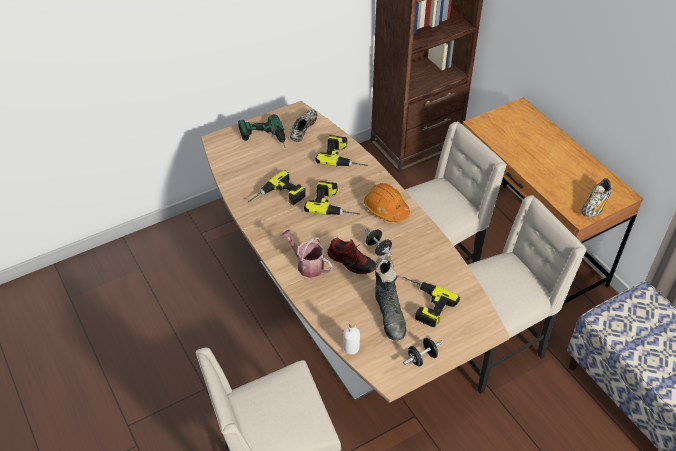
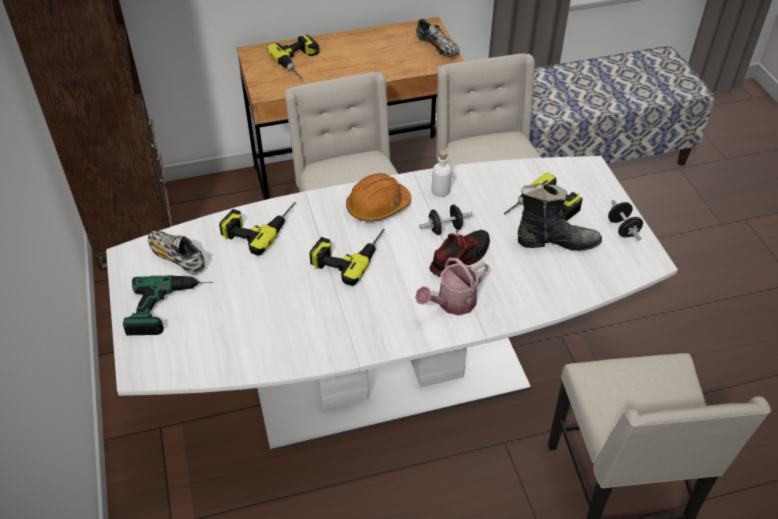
camera: 75 degrees left, 0 degrees up
(278, 197) = (310, 313): power drill -> power drill (300, 62)
(337, 310) = (388, 376): brown dining table -> white dining table
(351, 347) = (599, 287): white bottle -> white bottle (440, 191)

